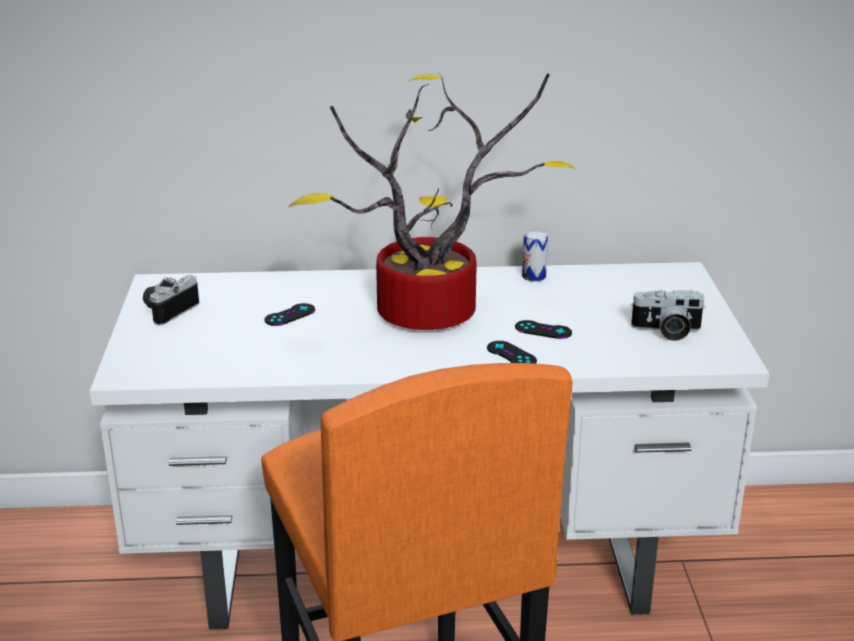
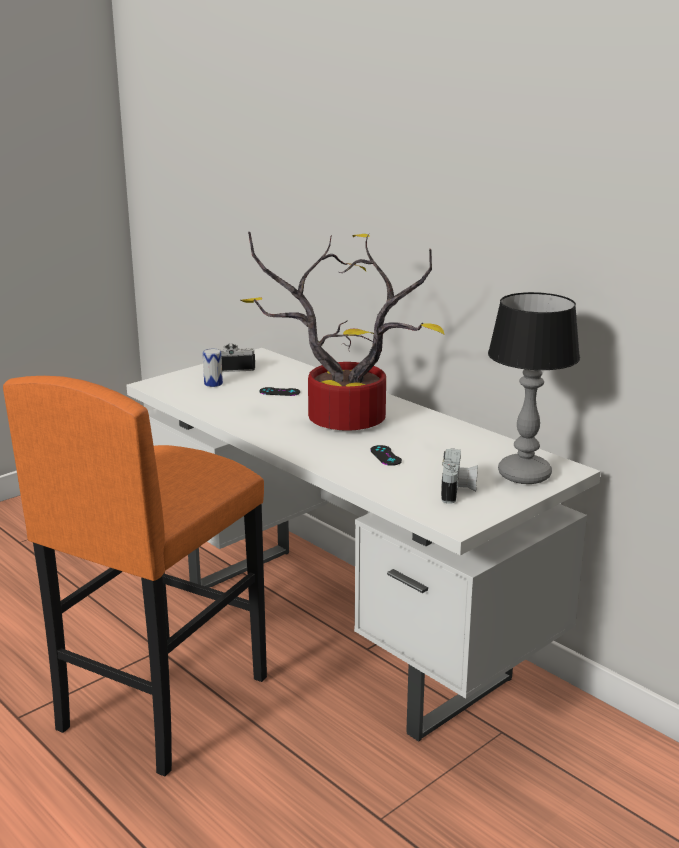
camera: 50 degrees right, 5 degrees down
(511, 354) = (335, 457): black game controller -> none
(534, 276) = (458, 430): can -> can (213, 384)
(666, 331) = (458, 491): camera -> camera turned 135 degrees counterclockwise
(671, 291) = (525, 475): none -> table lamp

